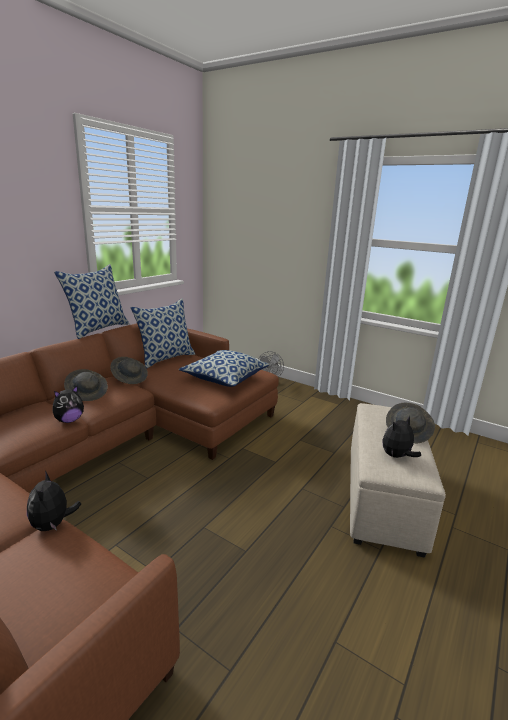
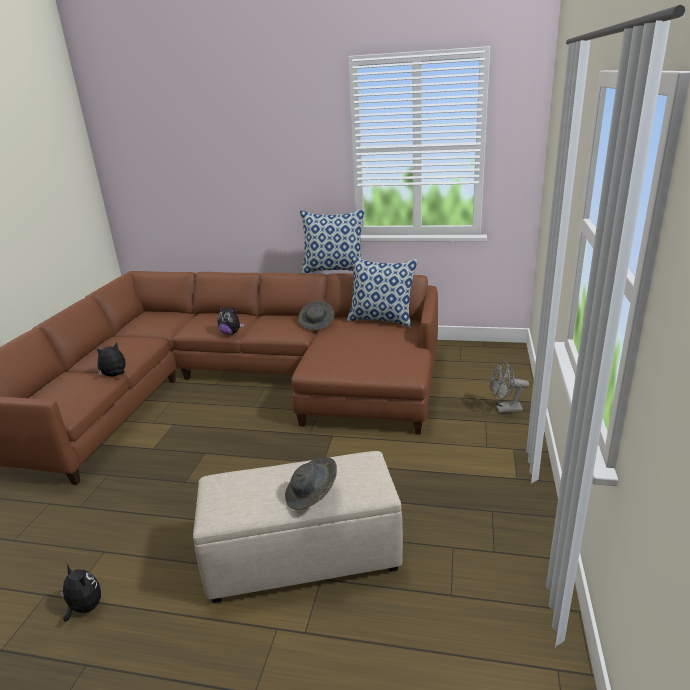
camera: 70 degrees right, 5 degrees up
(87, 394) = (273, 321): grey hat -> none
(225, 378) = (366, 359): pillow -> none
(397, 456) = (247, 491): plush toy -> plush toy (84, 608)

